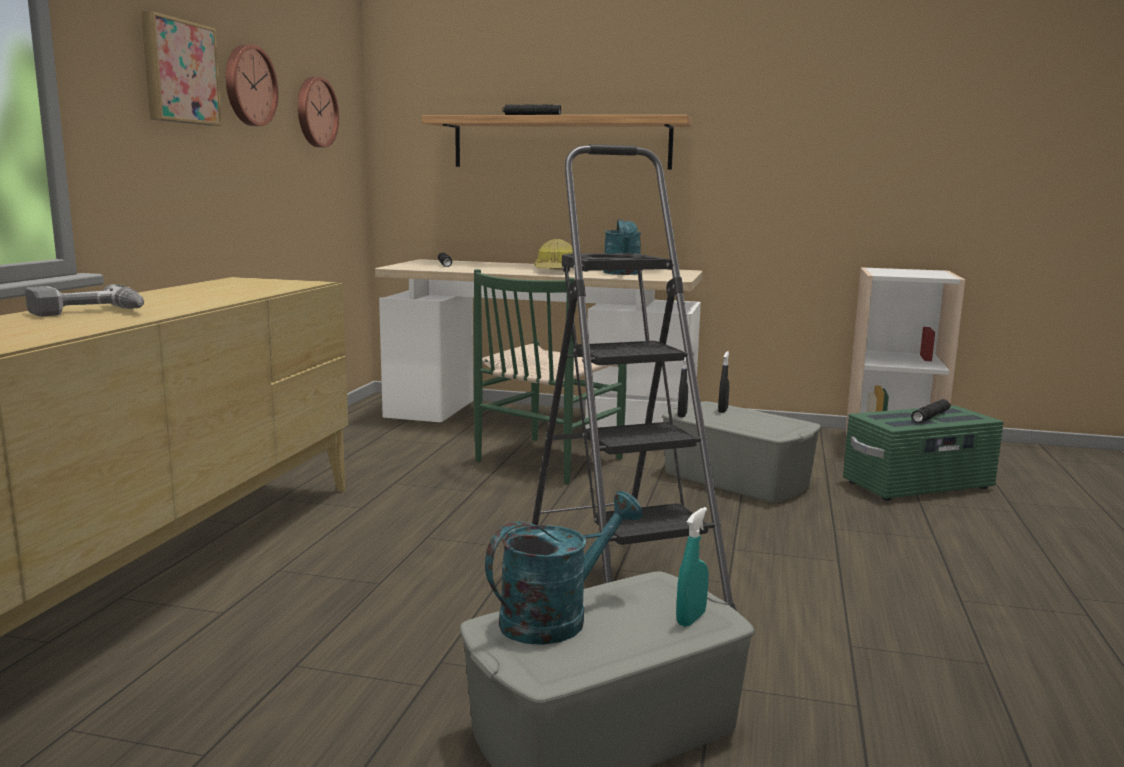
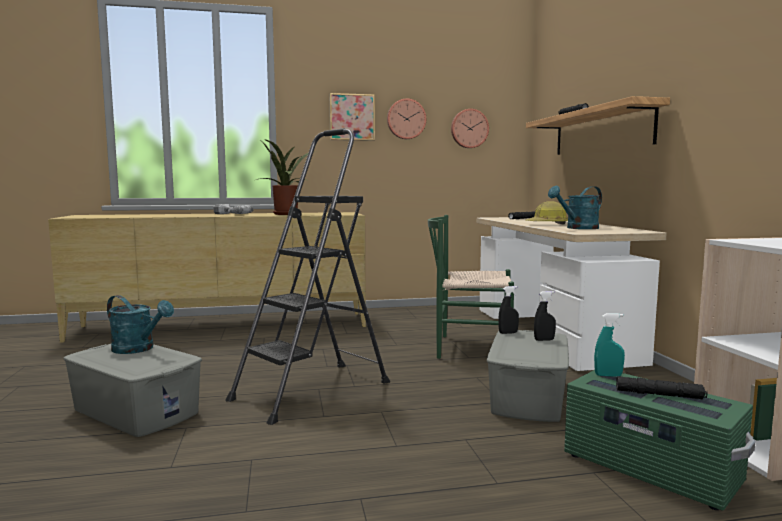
camera: 65 degrees right, 5 degrees down
(206, 296) = (287, 214): none -> potted plant
(691, 619) = (140, 368): turquoise spray bottle -> turquoise spray bottle (608, 375)

